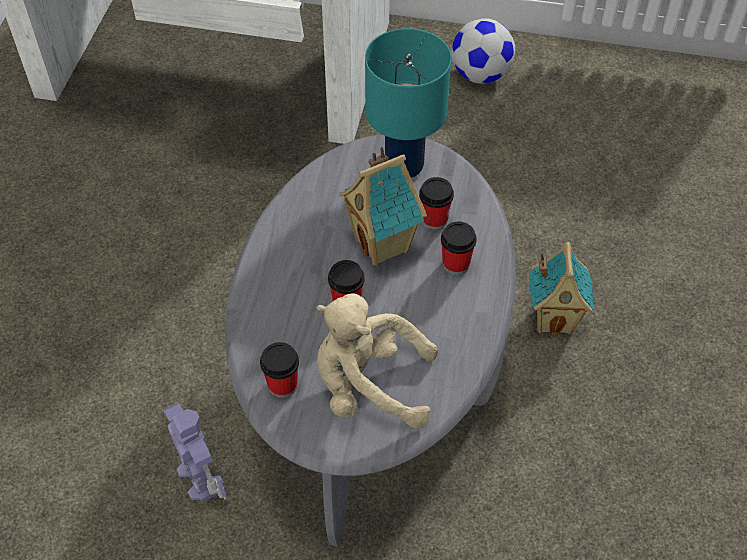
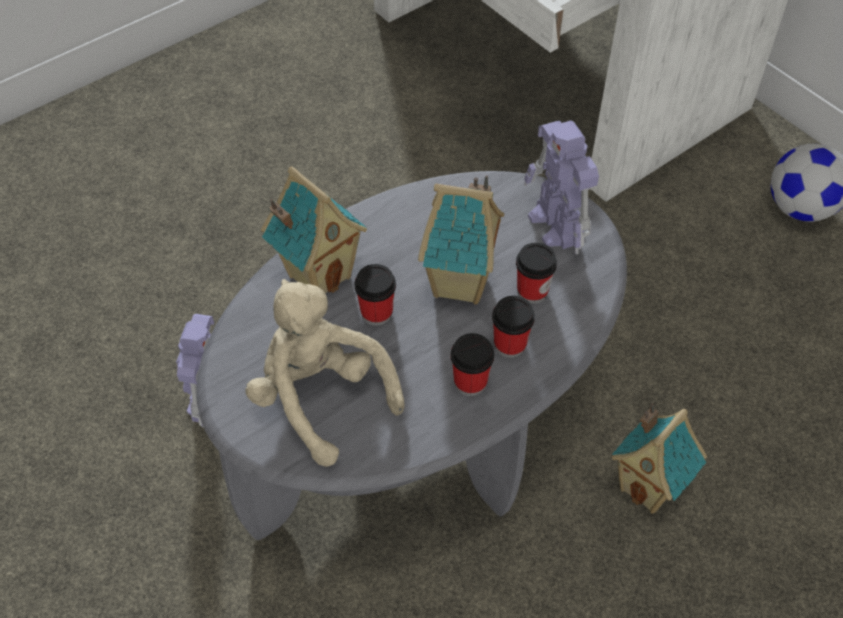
camera: 40 degrees right, 0 degrees up
(278, 304) = (319, 275): none -> toy house
(282, 385) = (252, 345): cup -> cup (470, 382)
(406, 166) = (556, 227): turquoise table lamp -> toy robot

